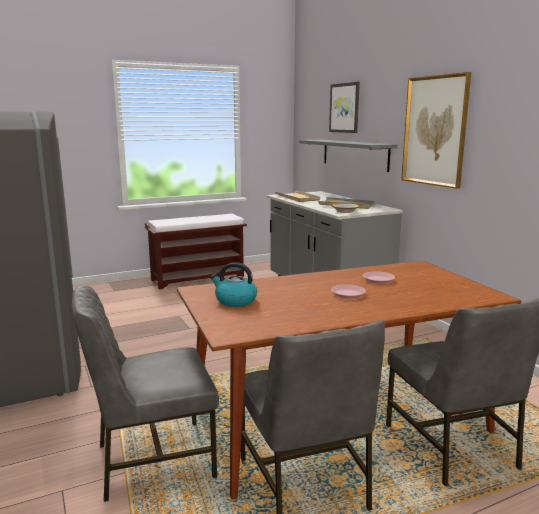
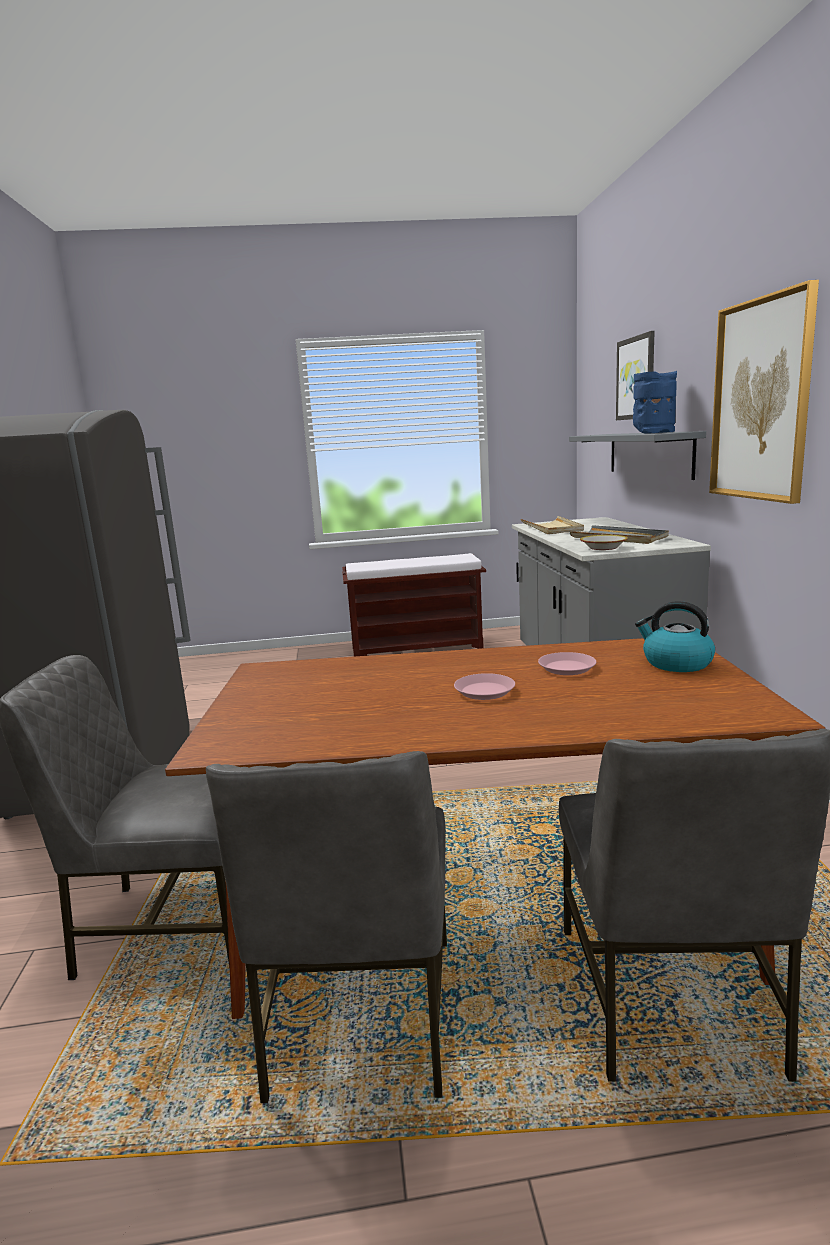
camera: 20 degrees right, 0 degrees up
(235, 301) = (292, 691): kettle -> kettle (676, 663)
(364, 143) = (653, 433): none -> blue vase

